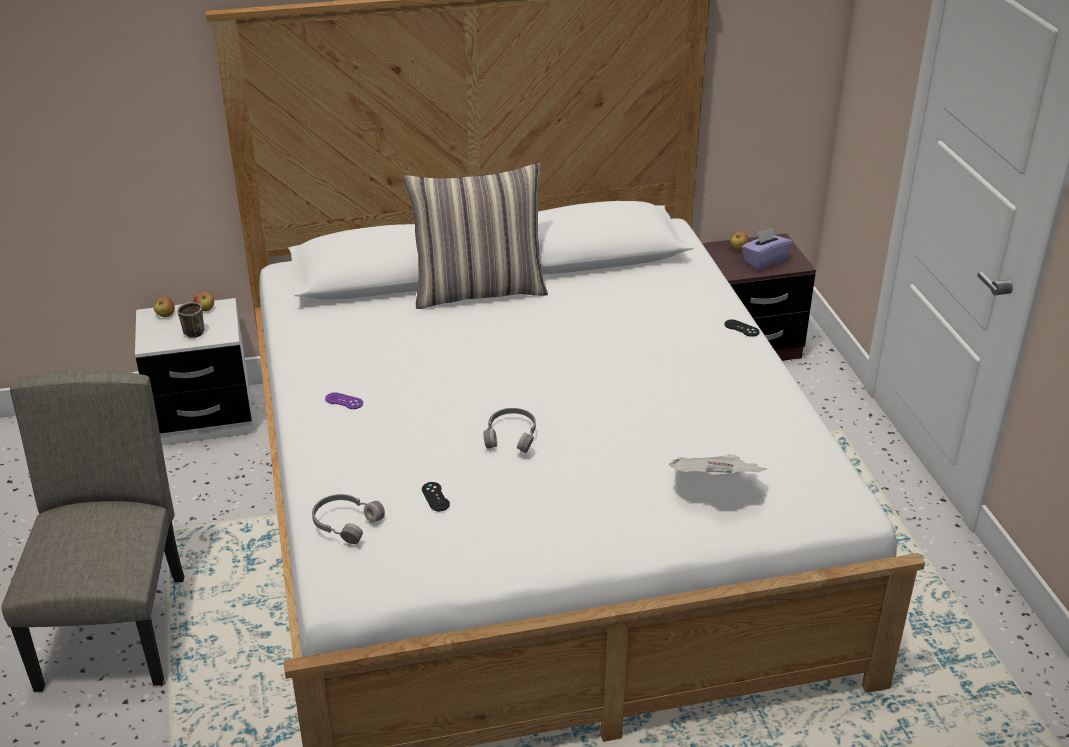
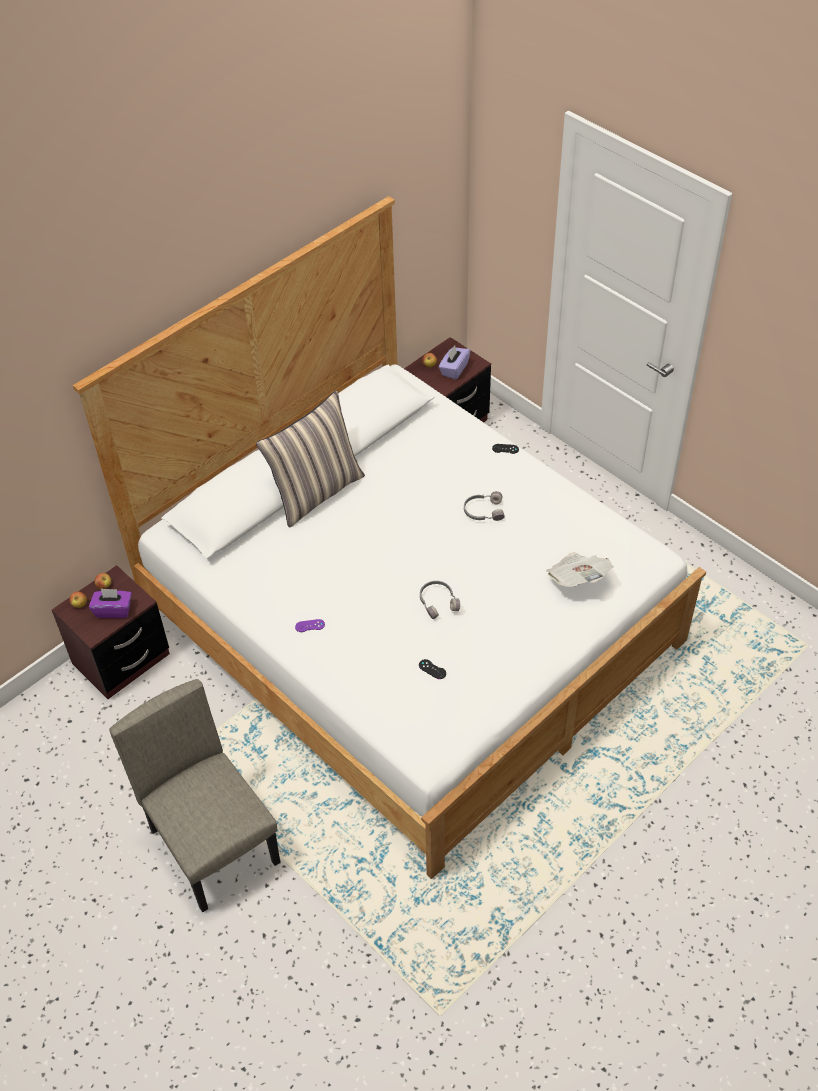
camera: 30 degrees left, 15 degrees up
(191, 332) = (113, 610): mug -> purple tissue box
(203, 418) = (121, 659): white nightstand -> brown nightstand
(345, 523) = (395, 714): grey headphones -> grey headphones (483, 511)

